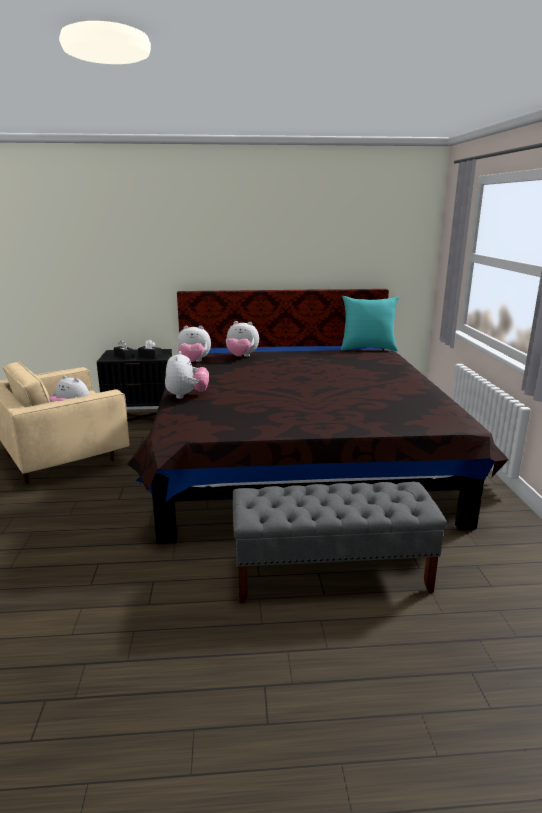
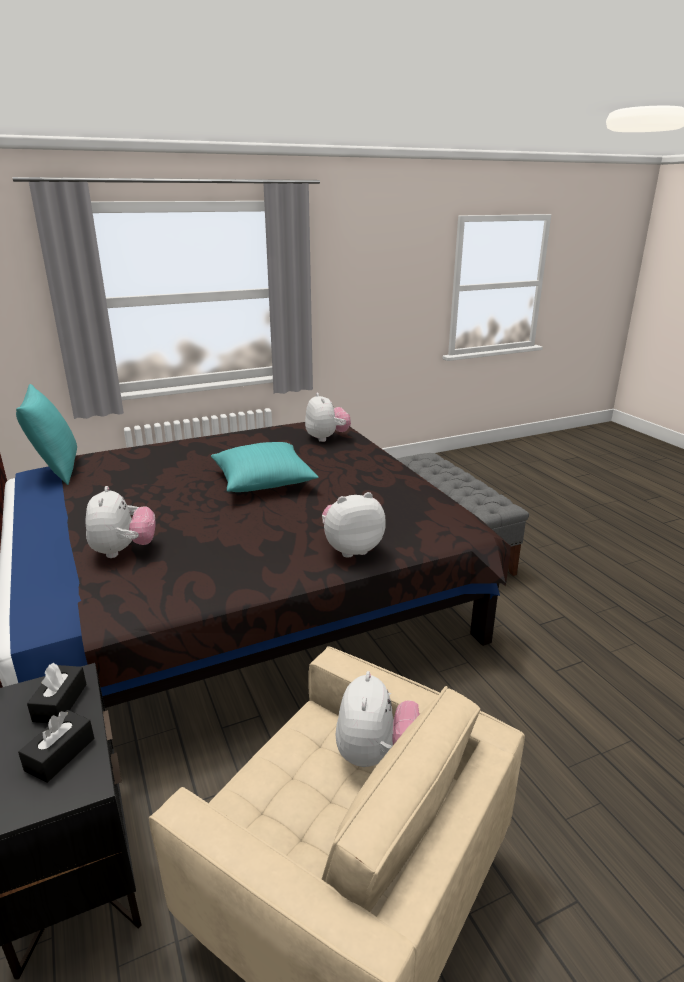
camera: 110 degrees left, 5 degrees up
(194, 362) = (167, 591): plush toy -> plush toy (327, 438)
(308, 385) = (263, 482): none -> turquoise pillow

